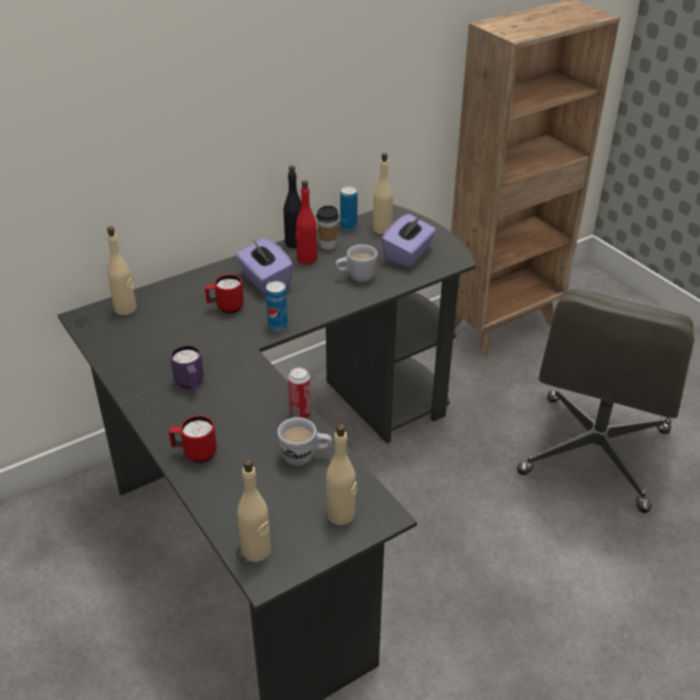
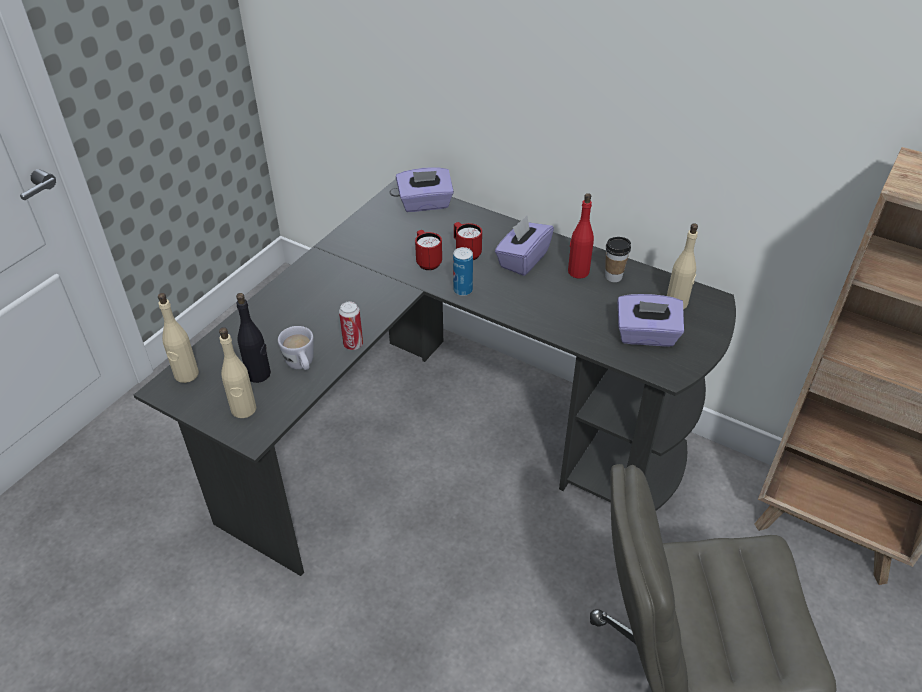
camera: 65 degrees right, 5 degrees up
(125, 309) = (425, 204): beige bottle -> purple tissue box
(190, 384) = (355, 272): purple mug -> none
(195, 454) = (276, 305): red mug -> red mug (427, 261)
(295, 243) = (598, 256): black bottle -> black bottle (259, 374)
(348, 226) = (659, 279): can -> none
(356, 277) = (575, 312): white mug -> none

